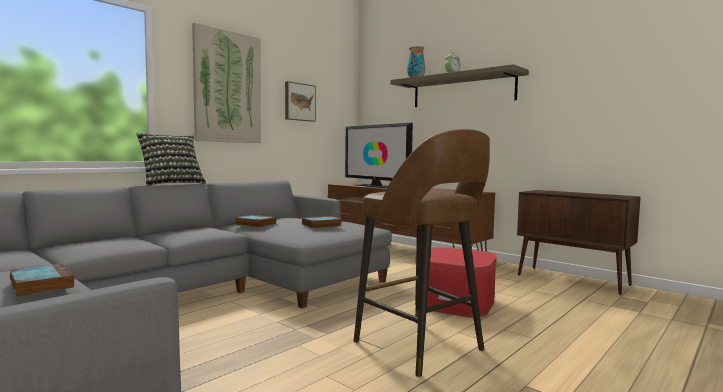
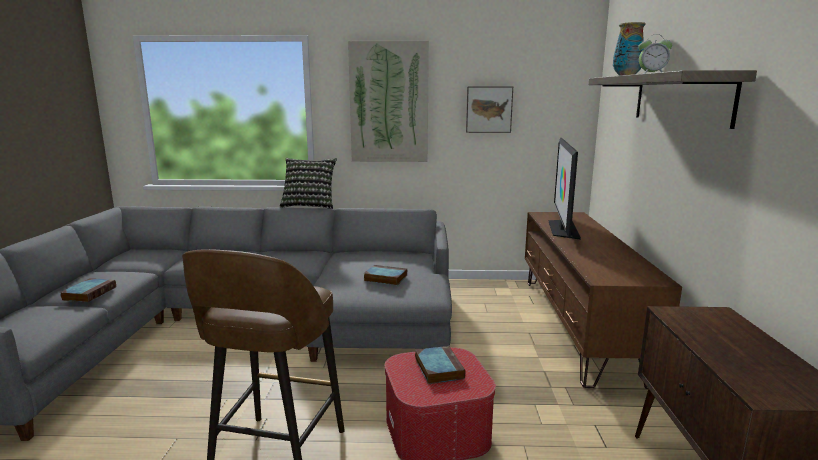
camera: 50 degrees right, 10 degrees up
(254, 224) = (346, 259): book -> book (438, 368)

